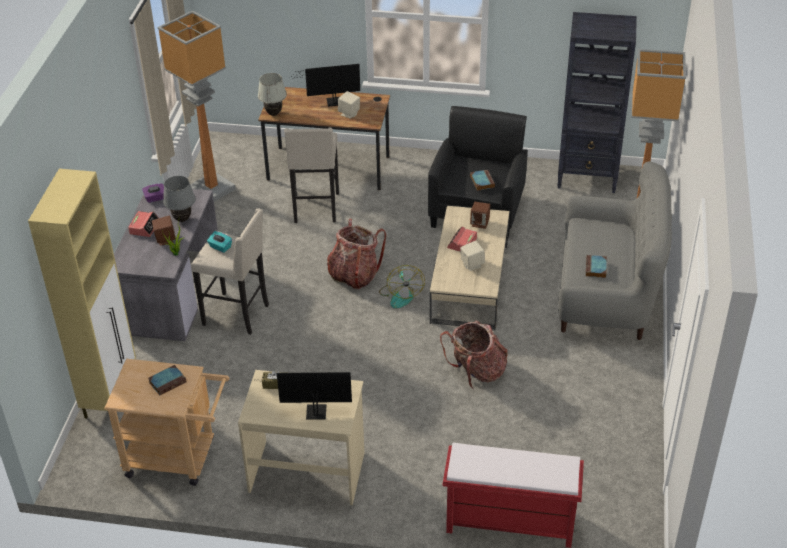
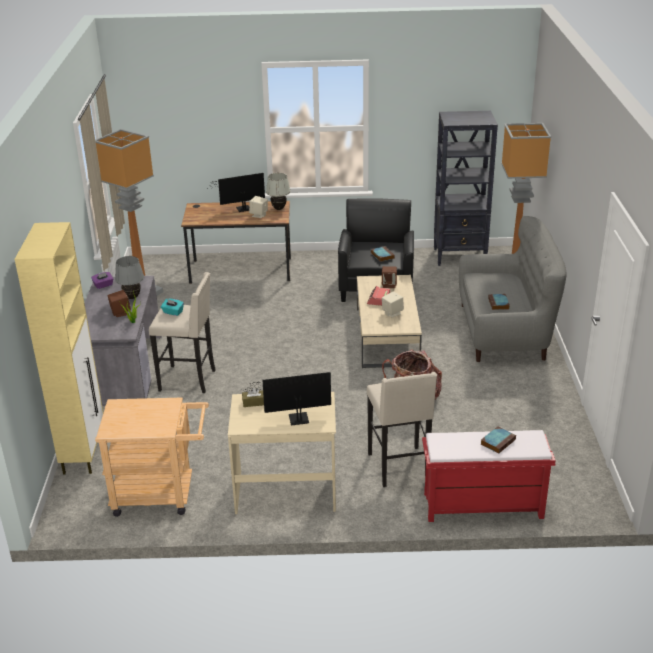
camera: 10 degrees left, 10 degrees down
(144, 227) = (99, 306): alarm clock -> none
(168, 381) = (152, 412): book -> book (498, 441)
(274, 113) = (193, 220): white table lamp -> white table lamp (279, 208)
(315, 209) = (238, 299): beige stool -> beige stool (399, 468)
(354, 275) = (285, 341): backpack -> none
(401, 295) = (330, 351): fan -> none

